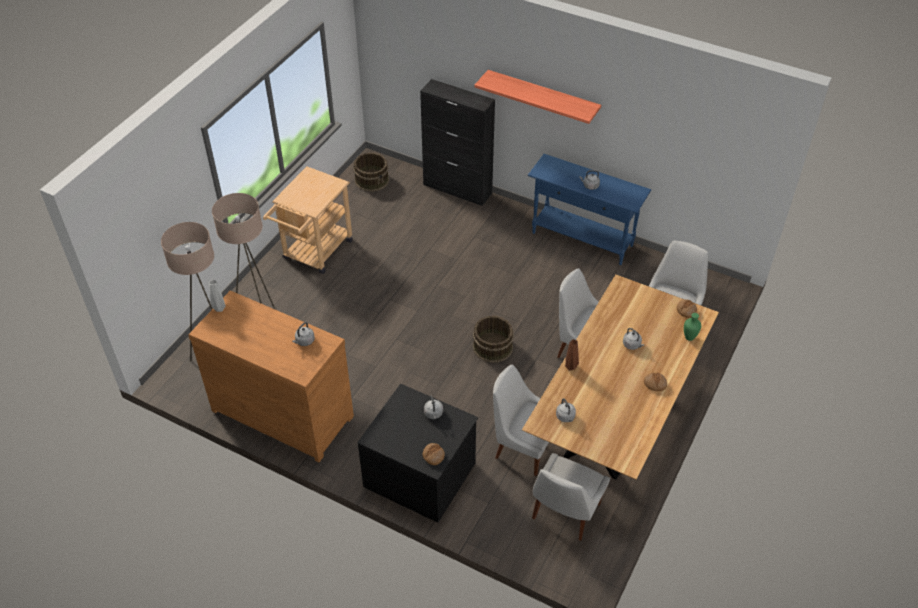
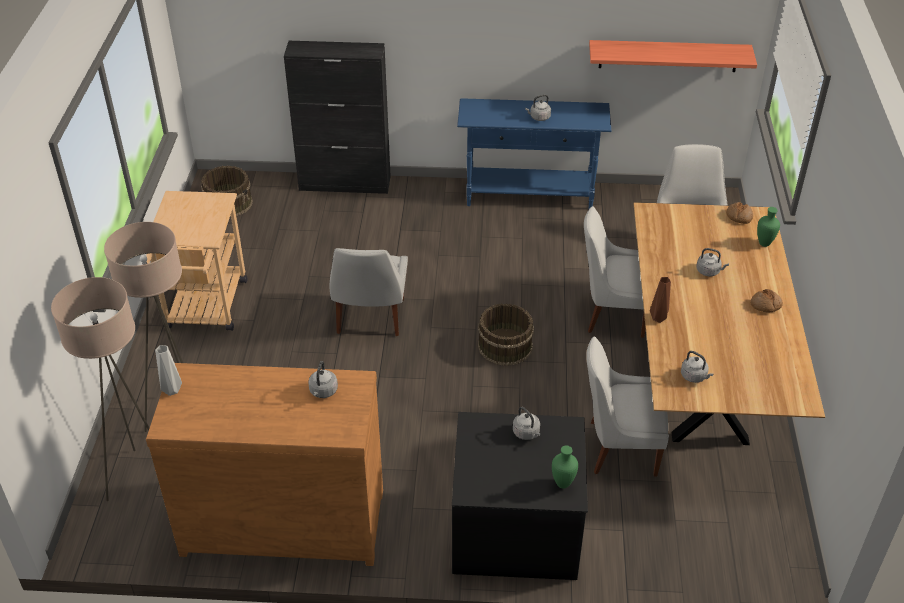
camera: 25 degrees left, 5 degrees down
(433, 456) = (562, 484): bread -> green vase
(542, 96) = (451, 20): shelf -> shelf (668, 56)
(564, 513) = (719, 507): white chair -> white chair (370, 318)

